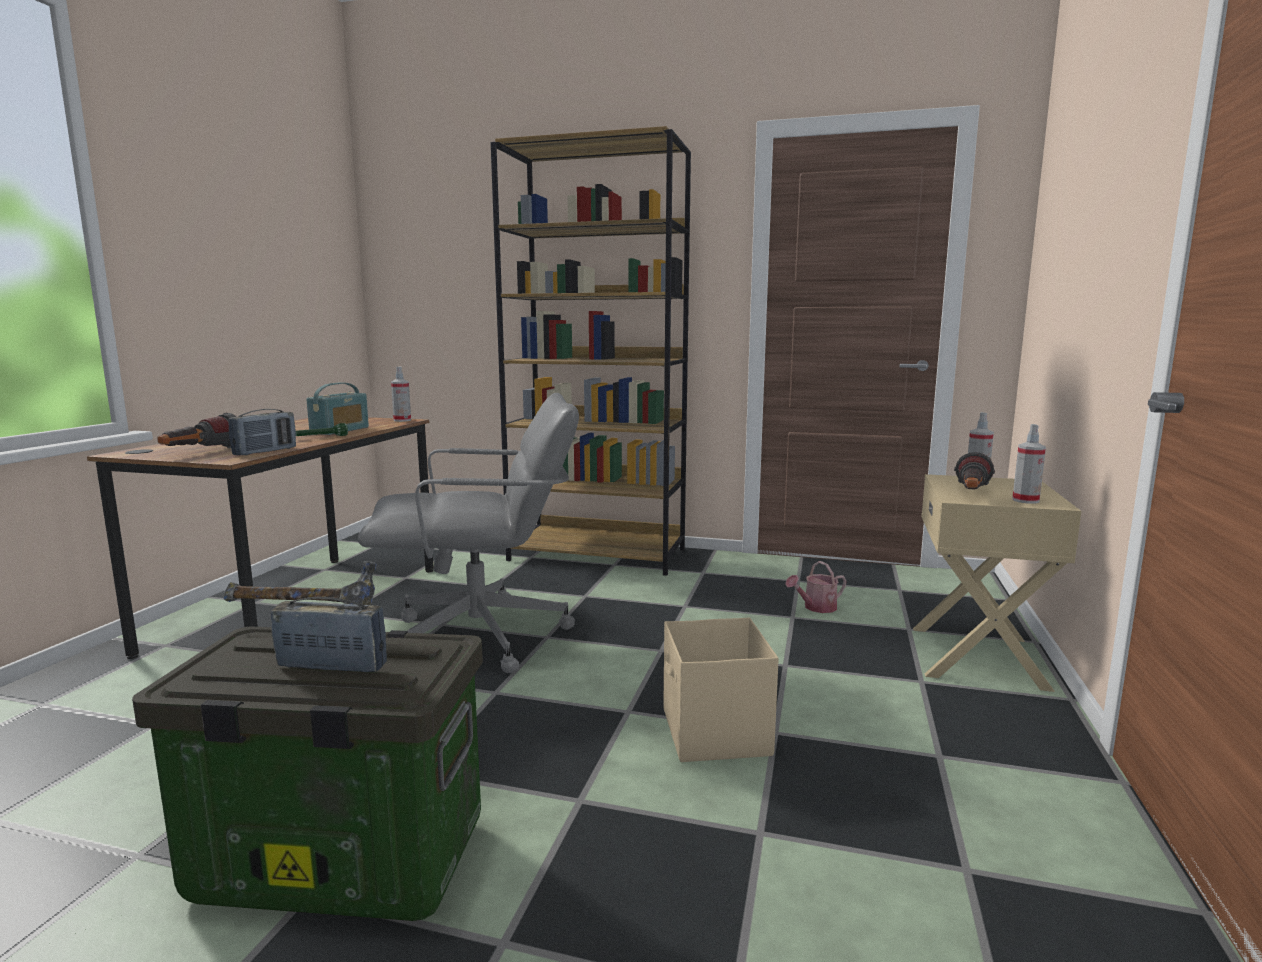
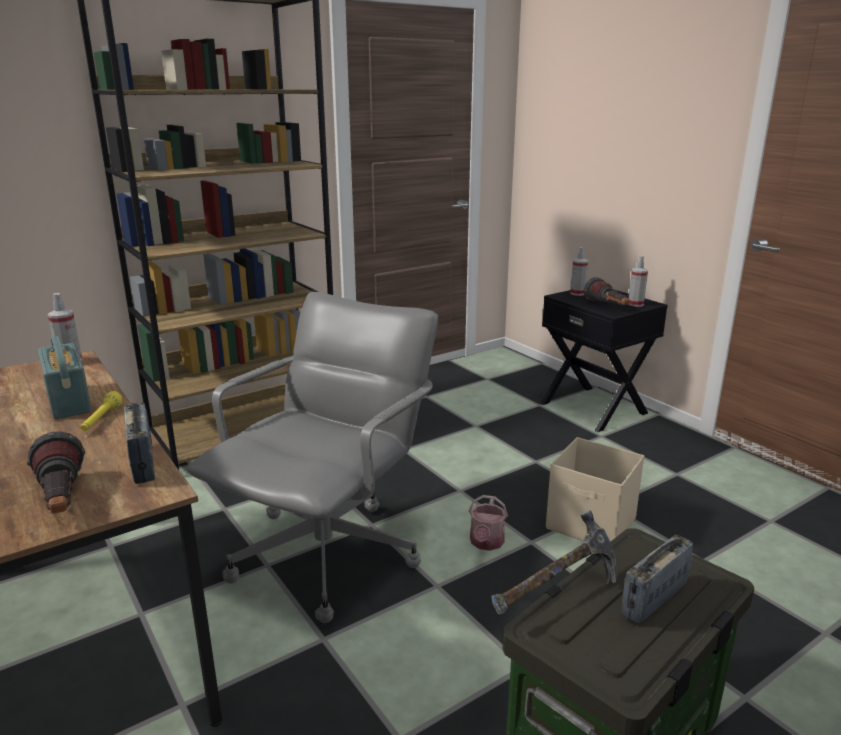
camera: 50 degrees left, 10 degrees up
(320, 437) = (101, 420): green flashlight -> yellow flashlight
(816, 608) = (474, 412): watering can -> watering can (486, 543)
(979, 657) = (594, 408): beige nightstand -> black nightstand

